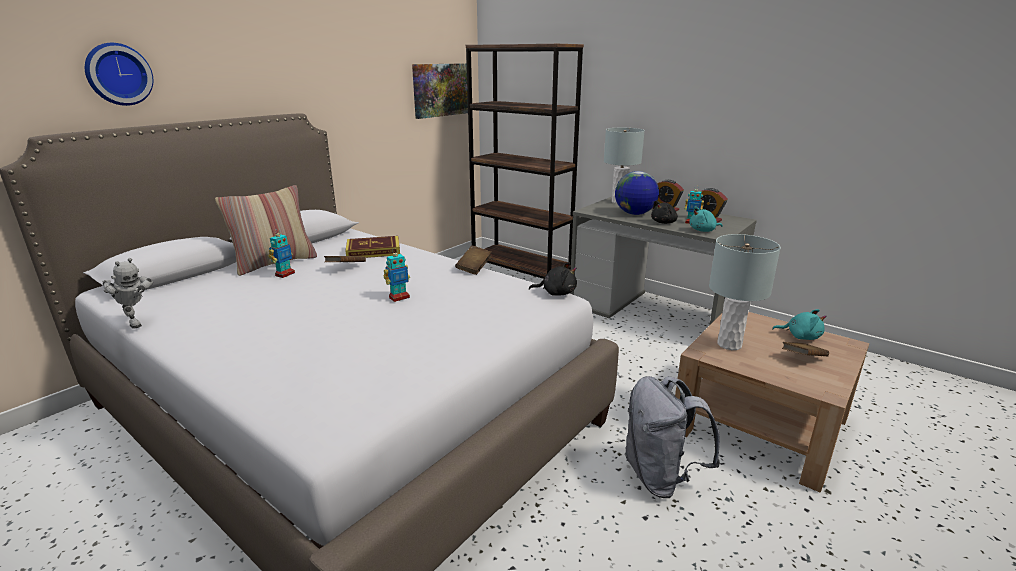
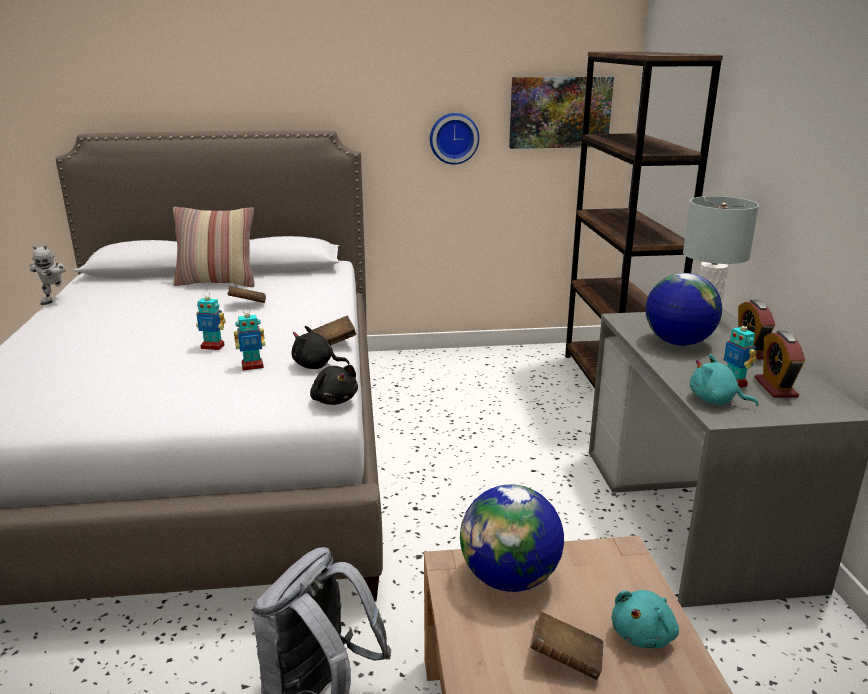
camera: 45 degrees right, 0 degrees up
(118, 74) = (159, 83): wall clock -> wall clock (453, 138)
(284, 274) = (199, 295): toy robot -> toy robot (252, 366)
(373, 251) = (304, 295): book -> none
(664, 222) = (687, 369): black plush toy -> black plush toy (316, 366)
(729, 344) = (509, 578): grey table lamp -> globe
(800, 336) = (644, 634): turquoise plush toy -> turquoise plush toy turned 60 degrees clockwise

